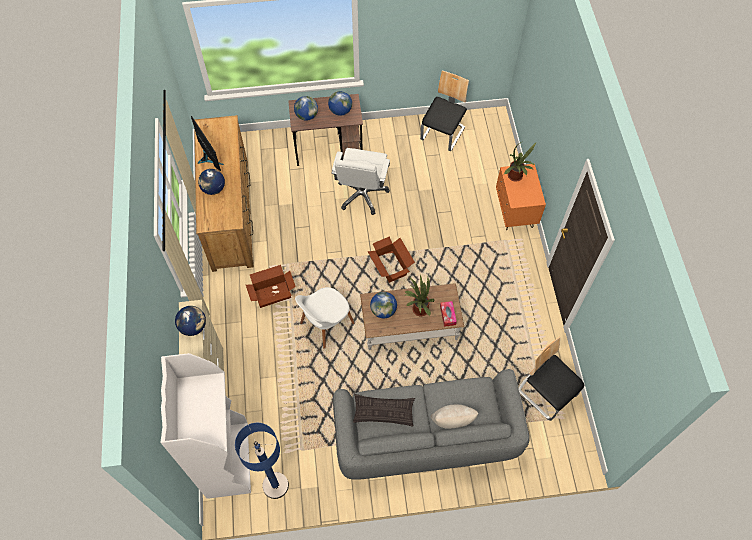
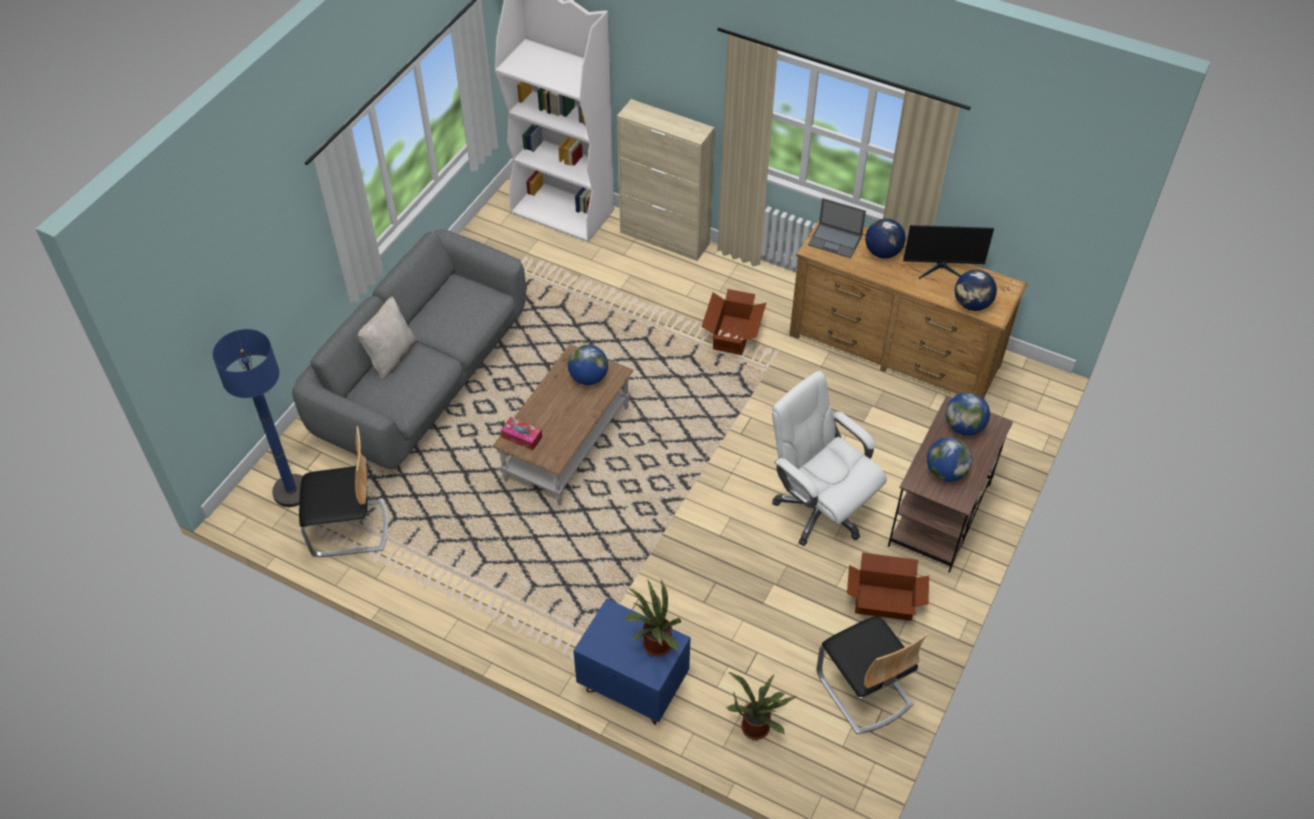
camera: 125 degrees right, 10 degrees down
(193, 327) = (671, 126): globe -> globe (971, 304)
(219, 215) = (835, 241): none -> laptop
(275, 485) = (499, 234): blue floor lamp -> blue floor lamp (292, 491)
(326, 324) = (645, 364): white chair -> none
(383, 411) = (464, 305): pillow -> none
(390, 267) = (671, 473): cardboard box -> cardboard box (883, 601)
(418, 309) = (558, 413): potted plant -> potted plant (757, 725)
(515, 212) = (632, 688): orange nightstand -> blue nightstand

